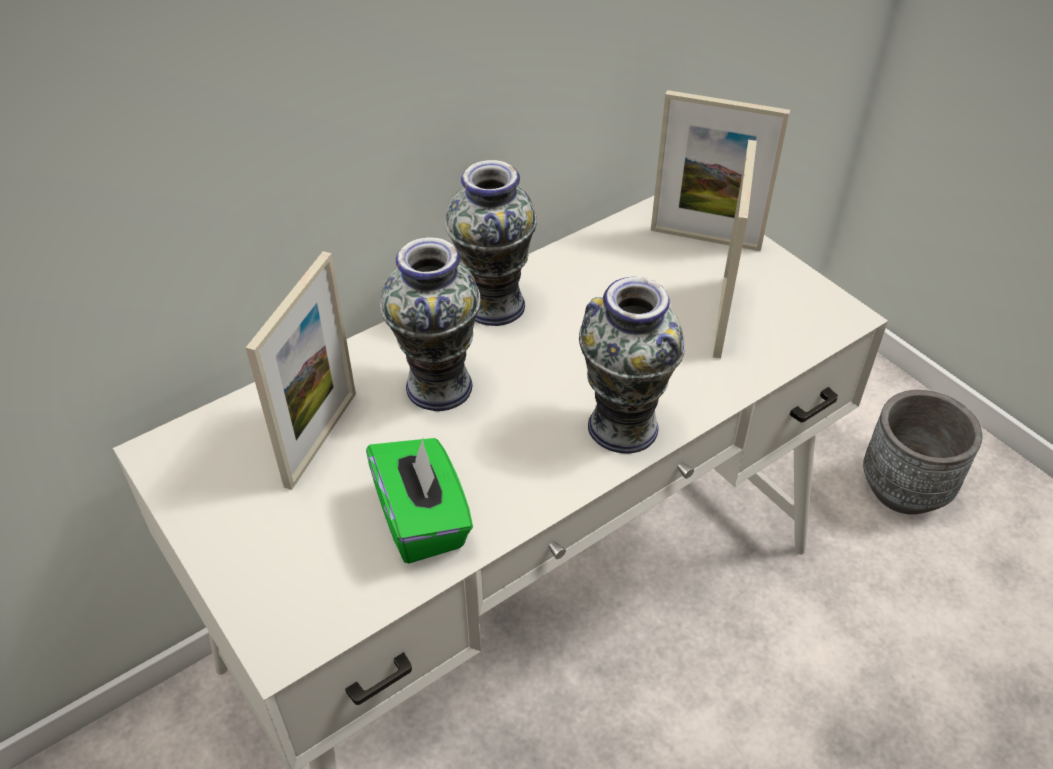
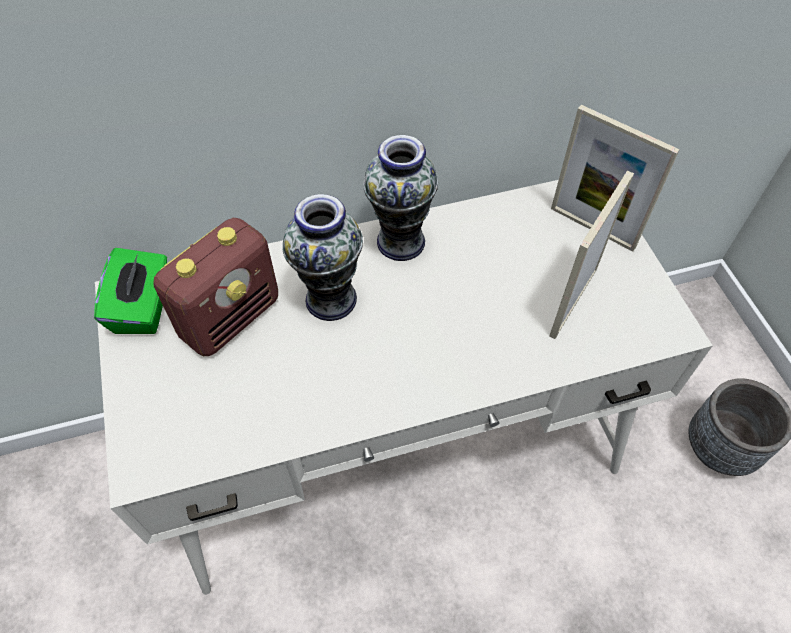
camera: 20 degrees right, 10 degrees up
(321, 438) = (231, 317): picture frame -> radio
(423, 520) = (272, 405): green tissue box -> green tissue box (143, 307)
(622, 427) = (450, 375): vase -> none

